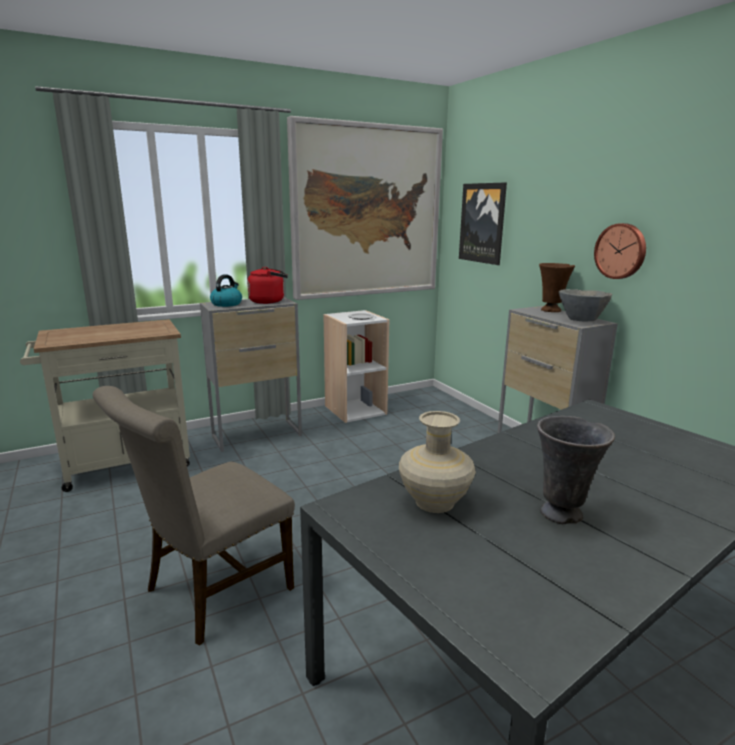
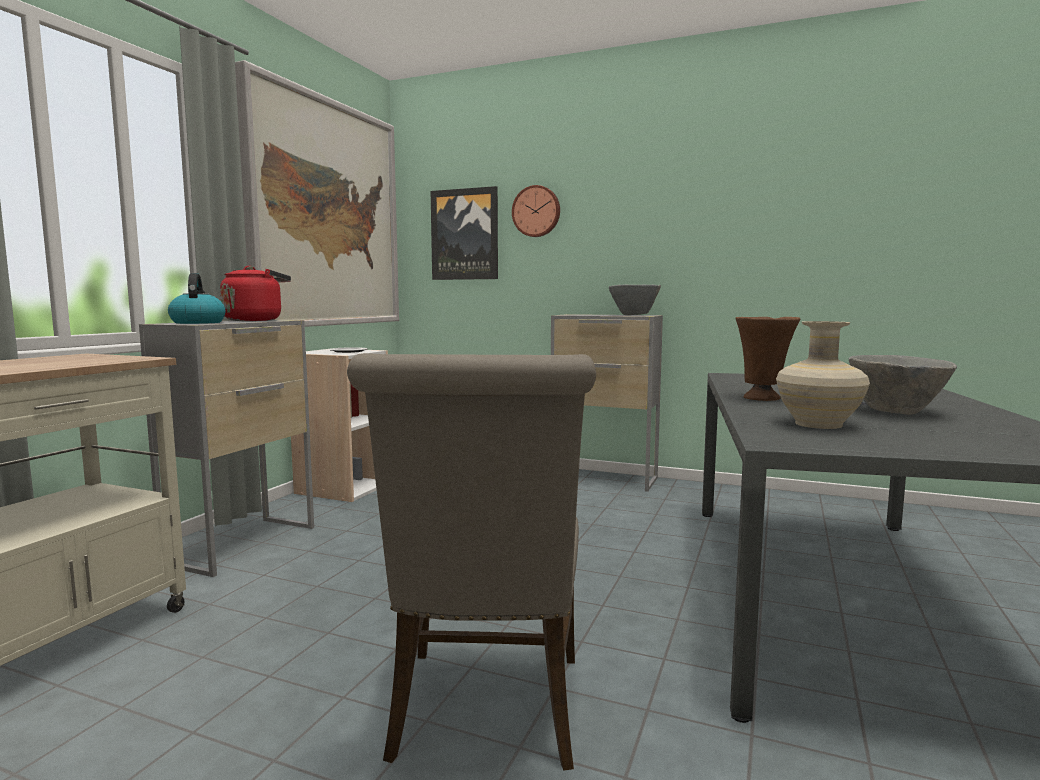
camera: 40 degrees left, 10 degrees down
(551, 310) = (588, 314): brown vase -> brown vase (763, 398)
(563, 514) = (896, 412): grey vase -> grey bowl
(621, 251) = (654, 245): wall clock -> wall clock (536, 211)

